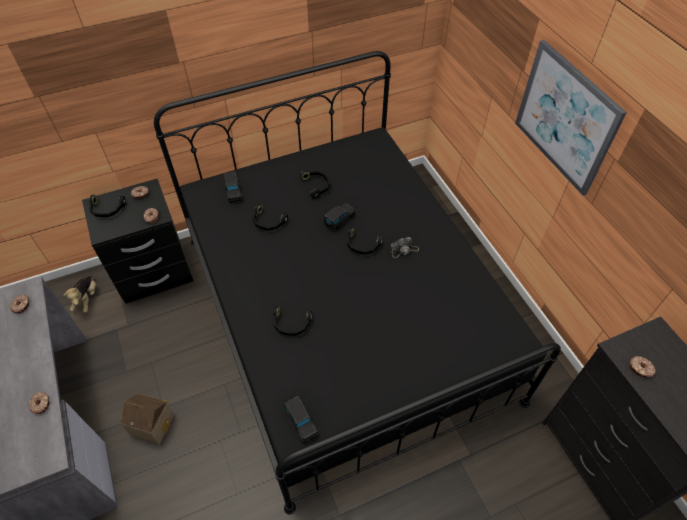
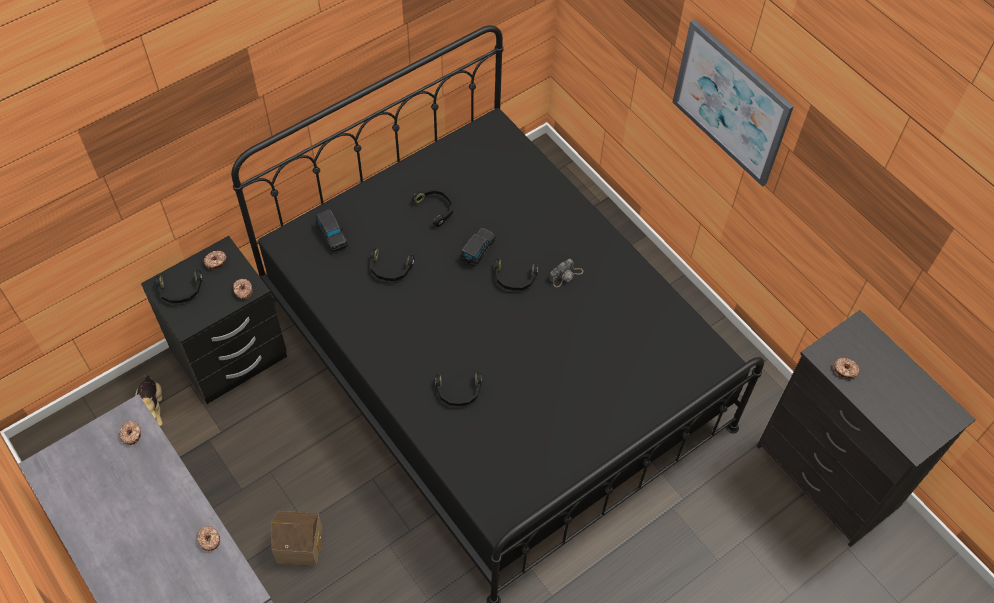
camera: 15 degrees left, 5 degrees up
(300, 422) = (502, 498): black toy car -> none

